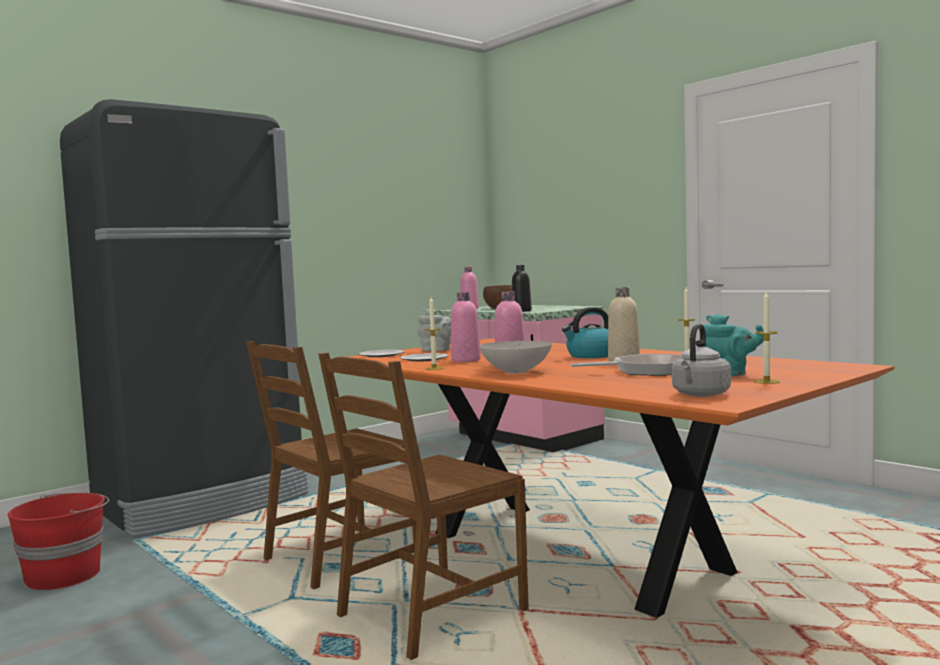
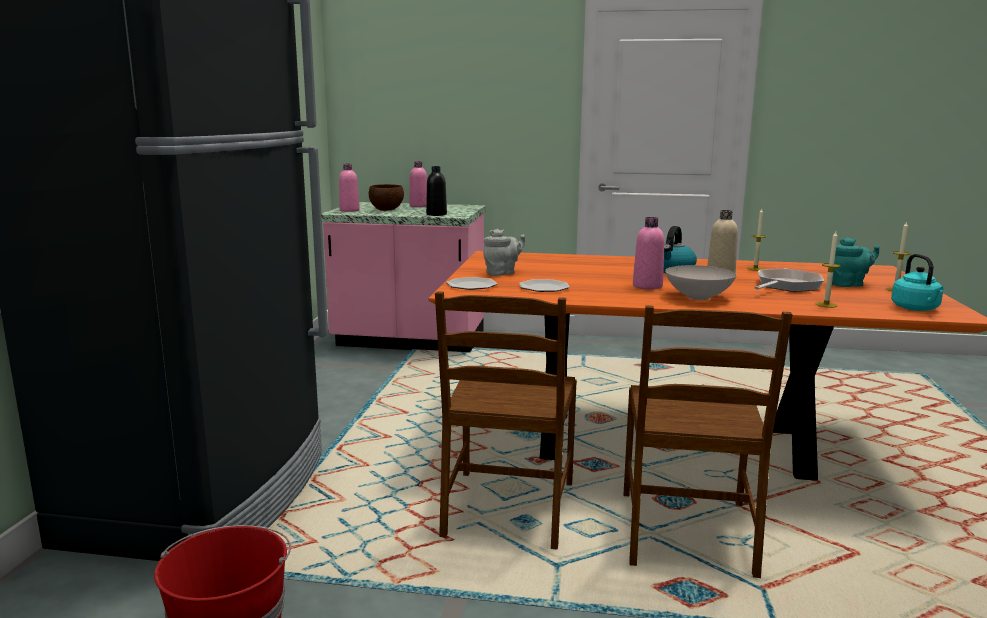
camera: 40 degrees left, 10 degrees up
(434, 368) = (609, 300): candle -> candle (826, 305)
(466, 360) = (590, 285): pink bottle -> pink bottle (419, 206)
(700, 395) = (916, 309): grey kettle -> turquoise kettle

